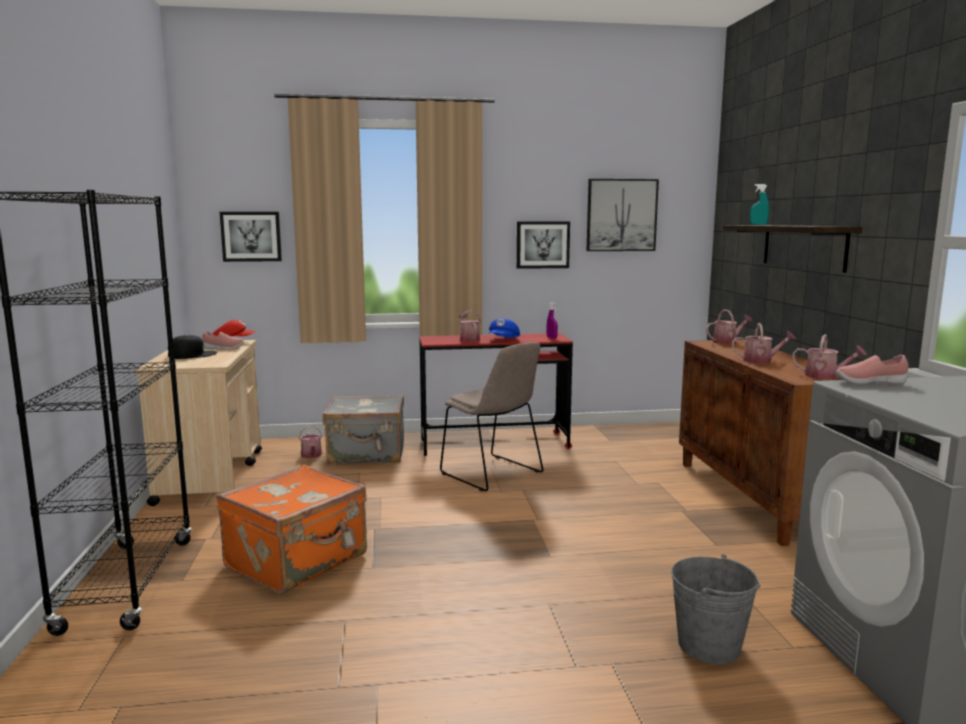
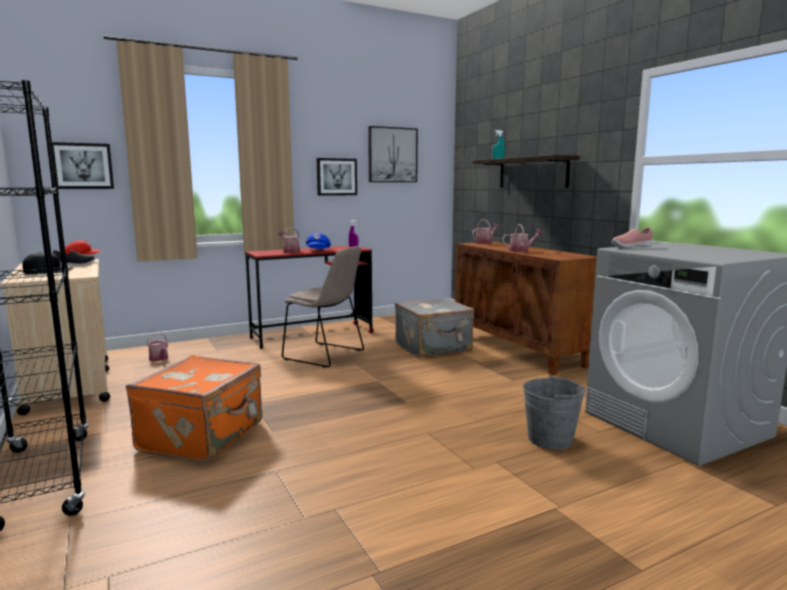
camera: 20 degrees left, 0 degrees up
(223, 348) = (74, 265): pink shoe -> black shoe
(367, 454) = (210, 353): grey suitcase -> grey suitcase (434, 348)
(825, 376) = (571, 256): watering can -> none

